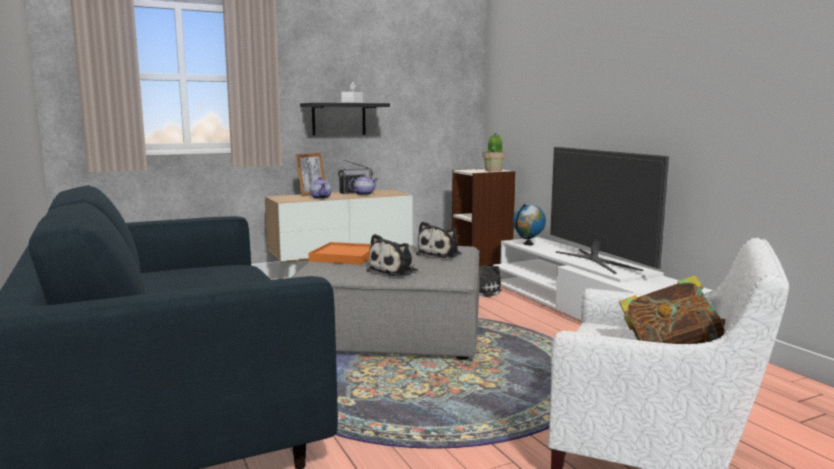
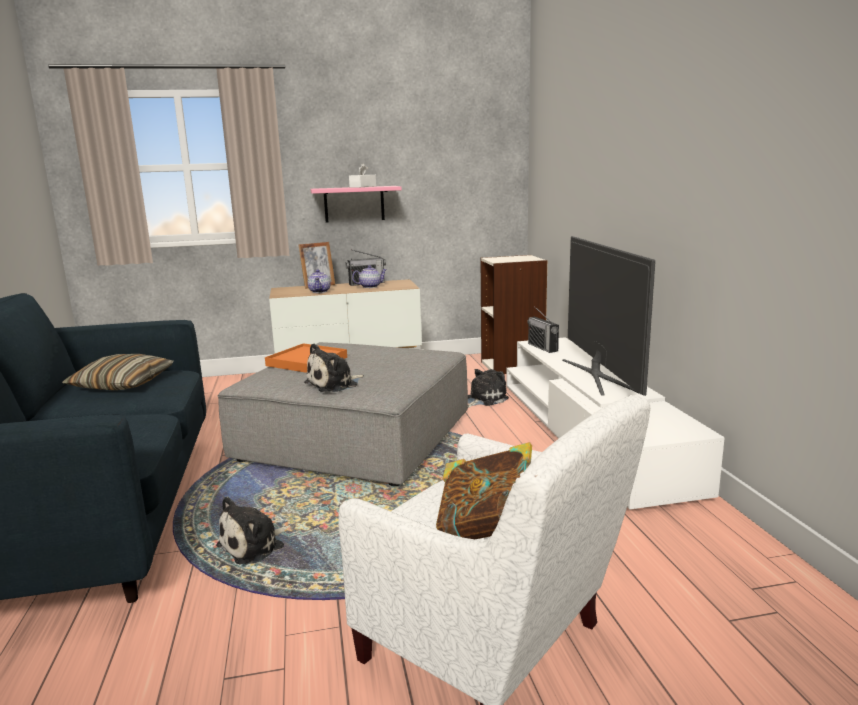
camera: 15 degrees right, 5 degrees up
(197, 276) = (123, 384): none -> pillow
(338, 119) = (354, 204): black shelf -> pink shelf
(441, 254) = (408, 363): plush toy -> plush toy (255, 545)
(493, 170) = (523, 259): potted plant -> none
(528, 244) = (542, 347): globe -> radio

